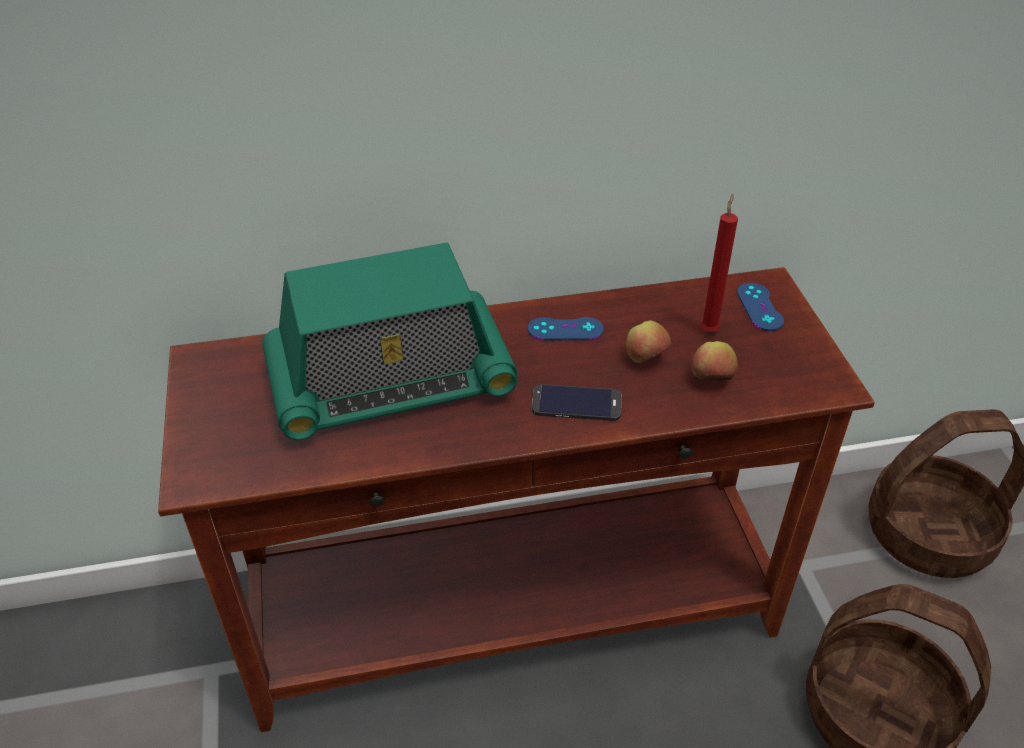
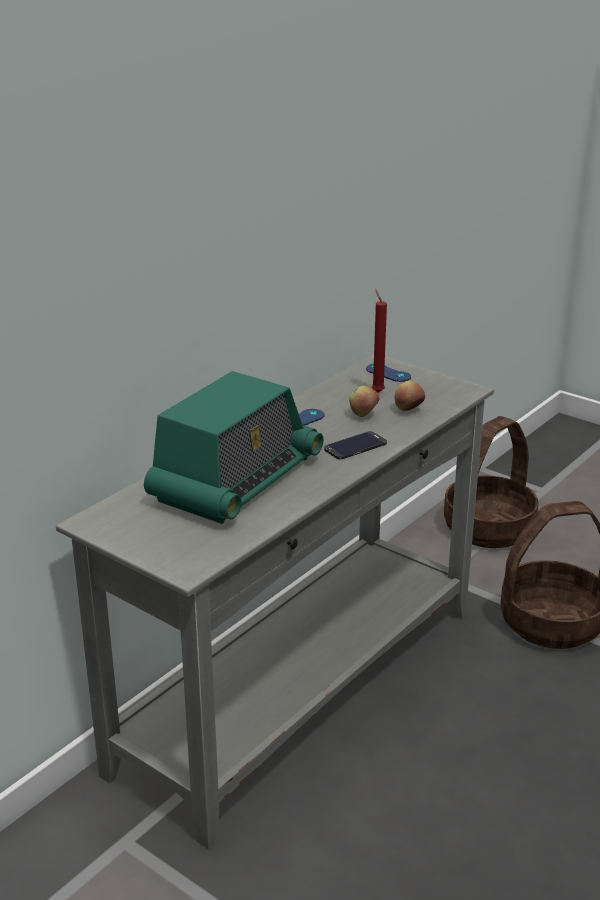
camera: 40 degrees left, 15 degrees down
(514, 608) = (300, 686): brown console table -> grey console table

